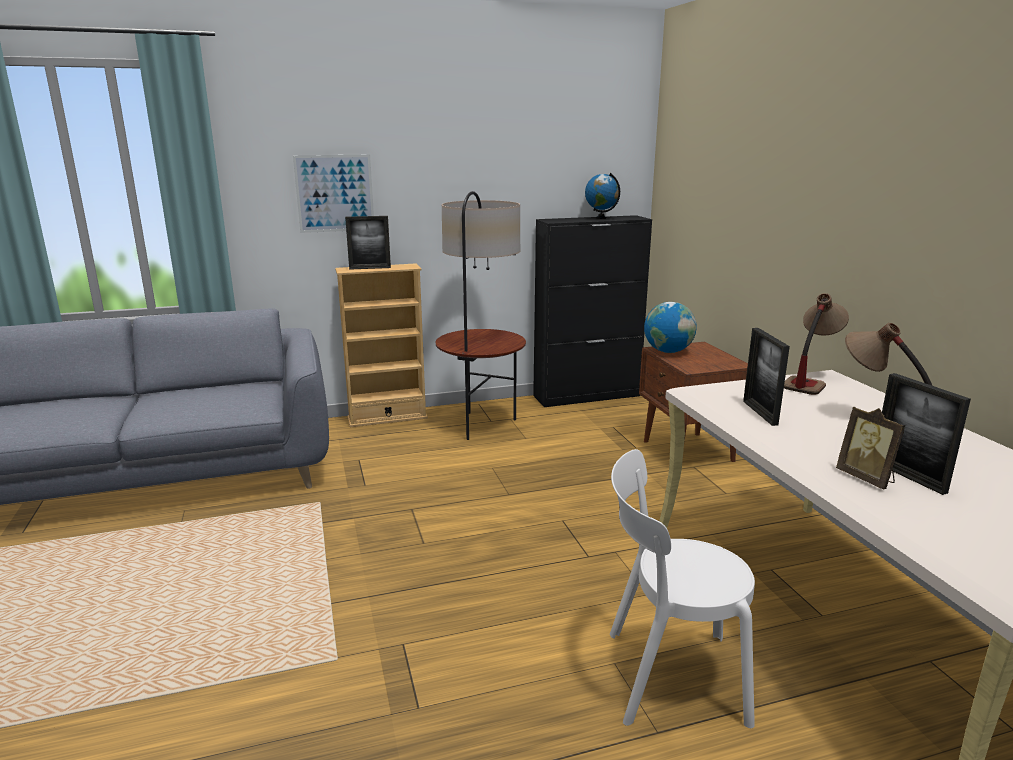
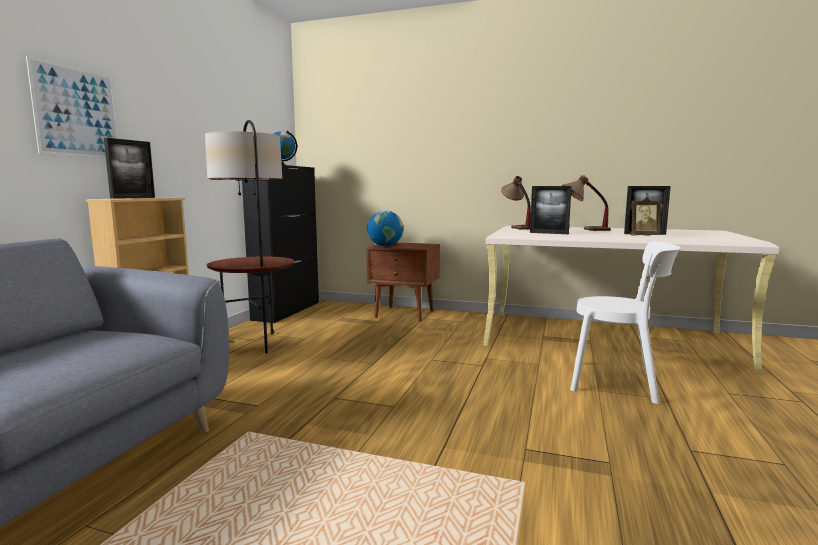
camera: 55 degrees left, 10 degrees down
(667, 676) = (618, 382): white chair -> white chair turned 105 degrees counterclockwise

